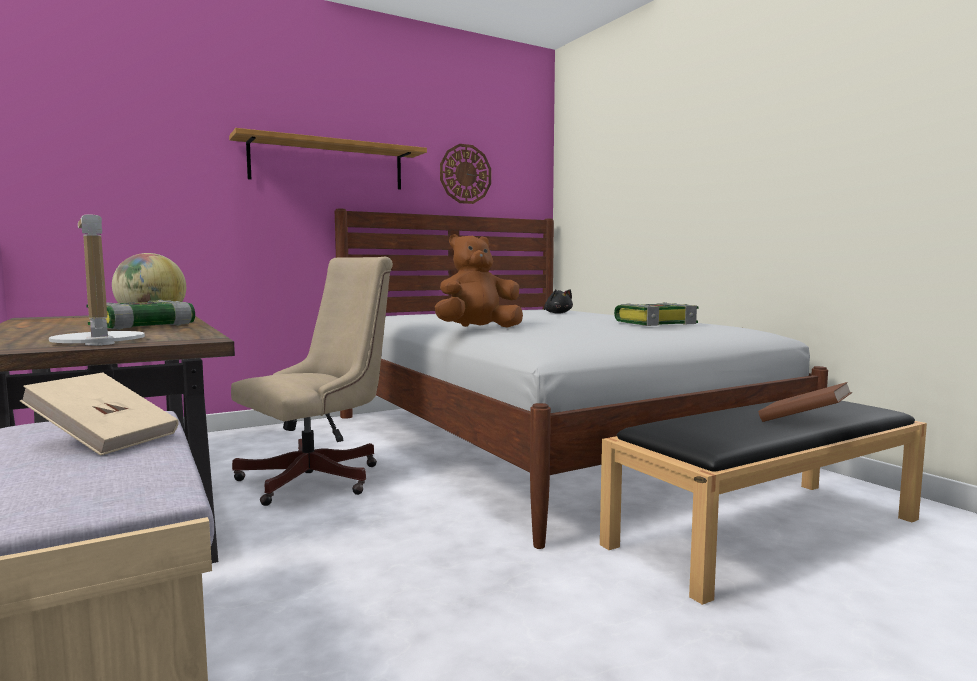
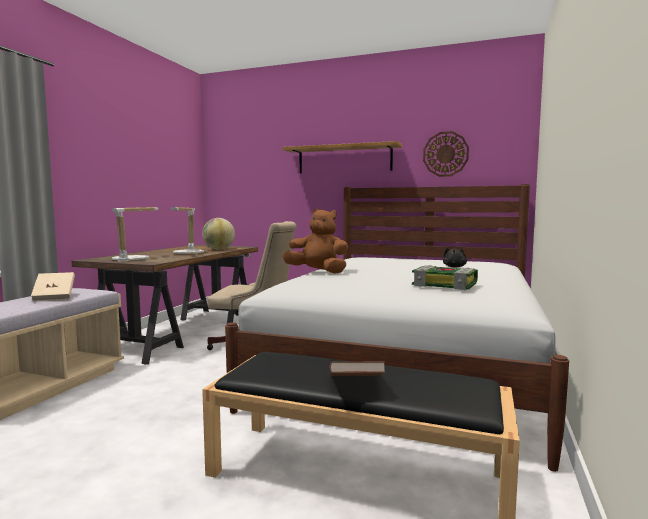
camera: 50 degrees right, 0 degrees up
(141, 326) = (187, 253): book -> table lamp

